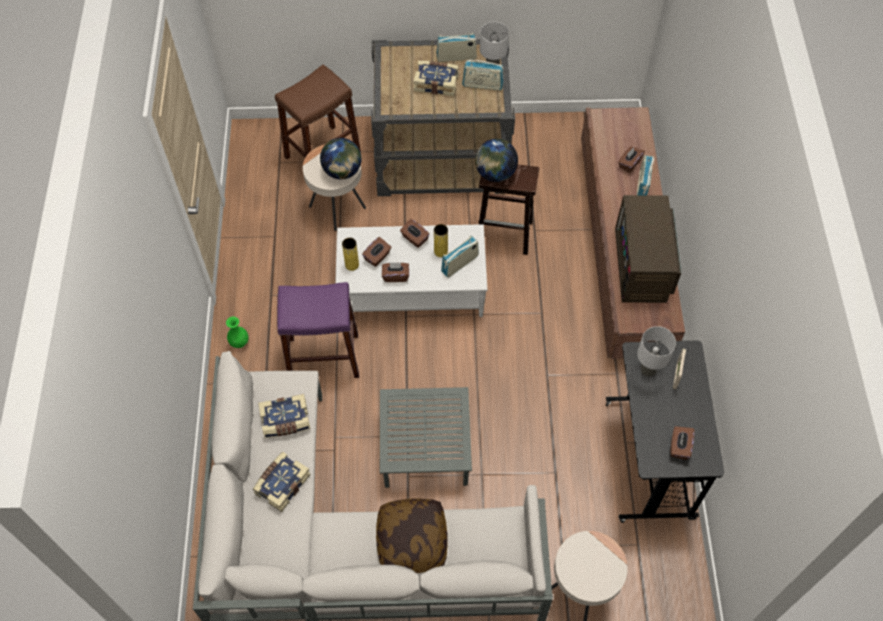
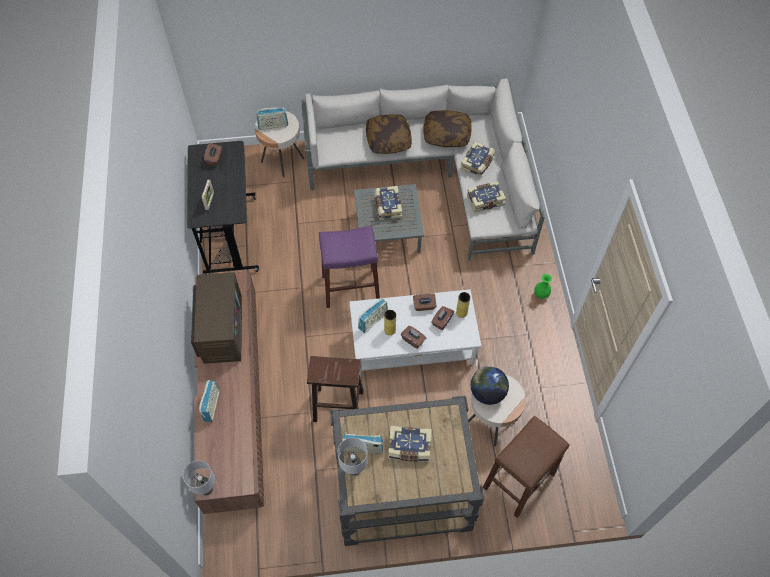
camera: 175 degrees right, 0 degrees up
(317, 544) = (446, 135): none -> pillow
(323, 357) = (473, 288): purple stool -> purple stool (351, 288)
(425, 437) = (387, 206): none -> book
(456, 57) = (392, 483): radio -> radio (273, 125)
(495, 173) = (346, 371): globe -> none
(629, 164) = (221, 429): brown tissue box -> none
(647, 370) = (230, 204): white table lamp -> white table lamp (207, 488)

